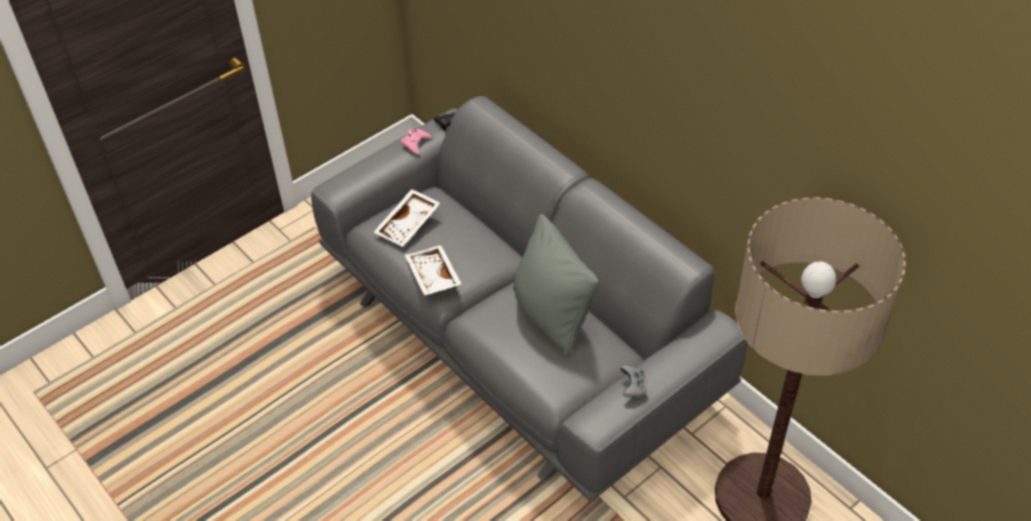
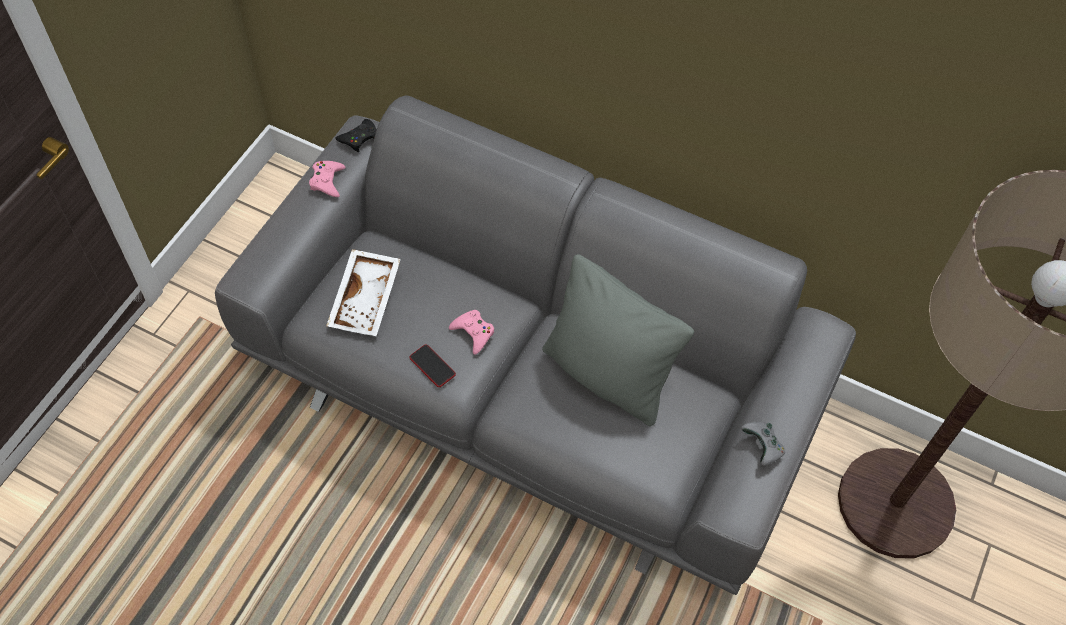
camera: 25 degrees left, 10 degrees up
(432, 276) = (432, 366): white tray -> phone
(471, 264) = (473, 333): none -> pink game controller

